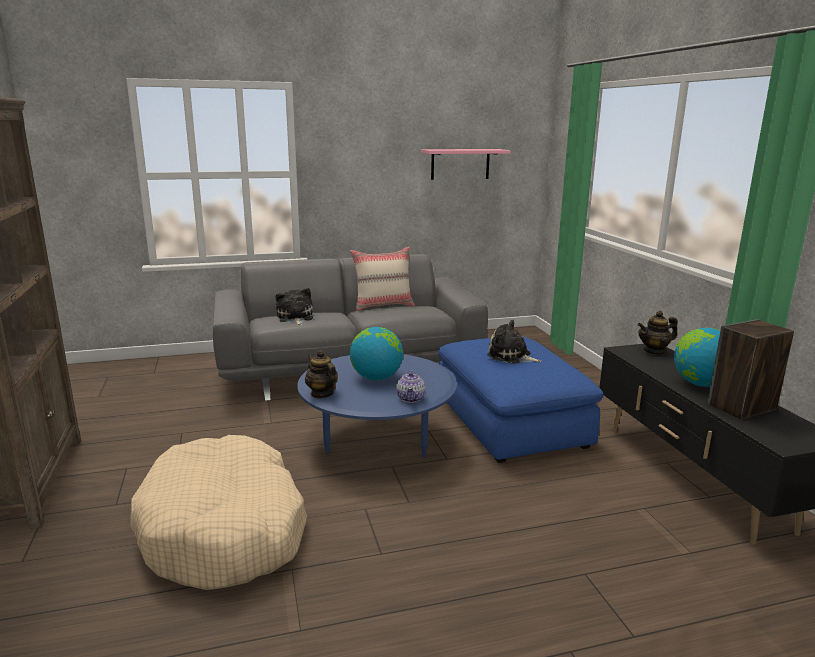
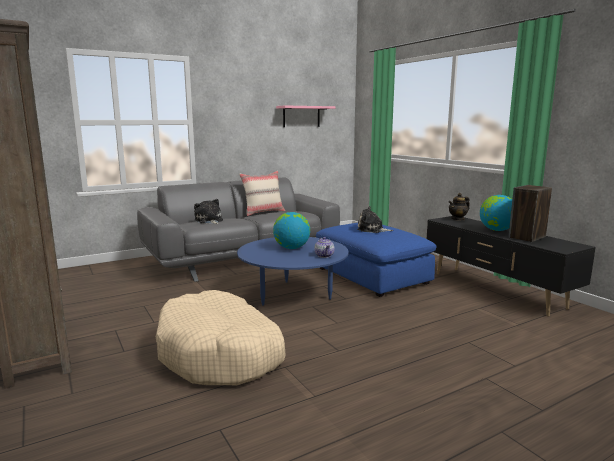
camera: 15 degrees left, 5 degrees down
(322, 394) = (262, 258): teapot -> none

